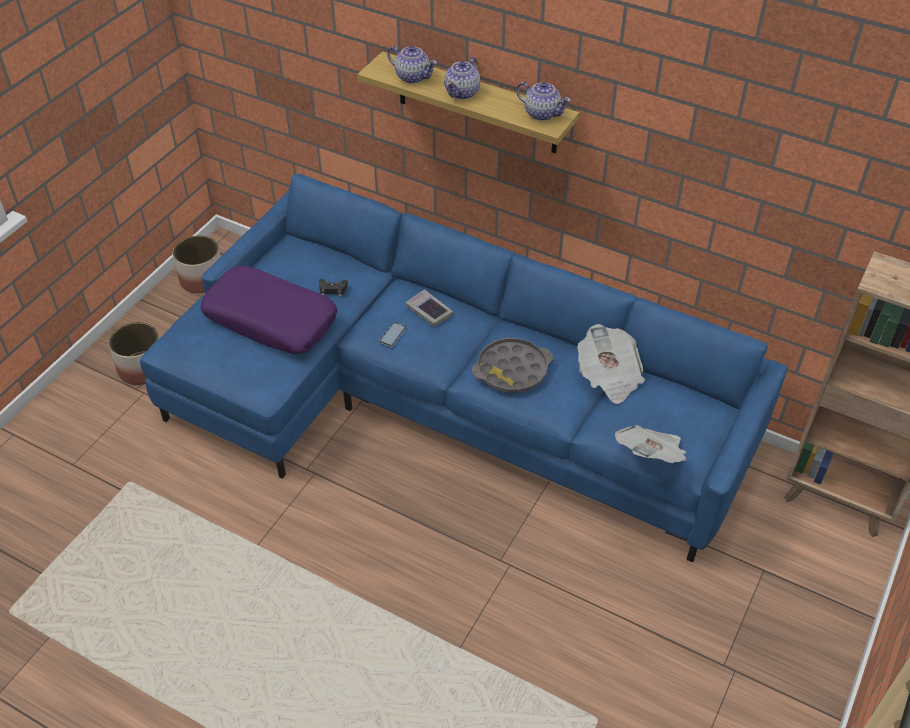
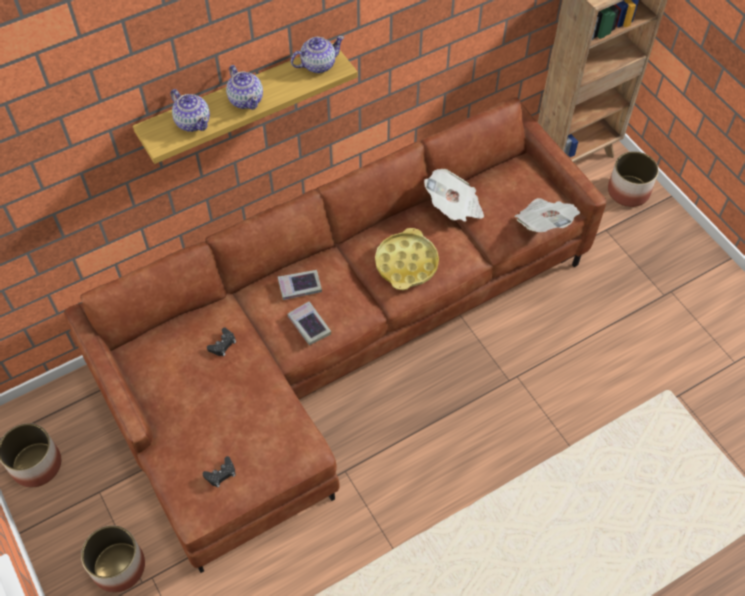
camera: 60 degrees left, 10 degrees up
(208, 344) = (221, 474): none -> black game controller
(271, 319) = (225, 409): purple pillow -> none
(392, 335) = (309, 325): phone -> book
(412, 76) = (193, 122): teapot -> teapot turned 75 degrees clockwise
(445, 403) = (334, 340): blue sofa -> brown sofa
(512, 370) = (406, 263): grey tray -> yellow tray
(839, 571) = (628, 191): none -> planter

